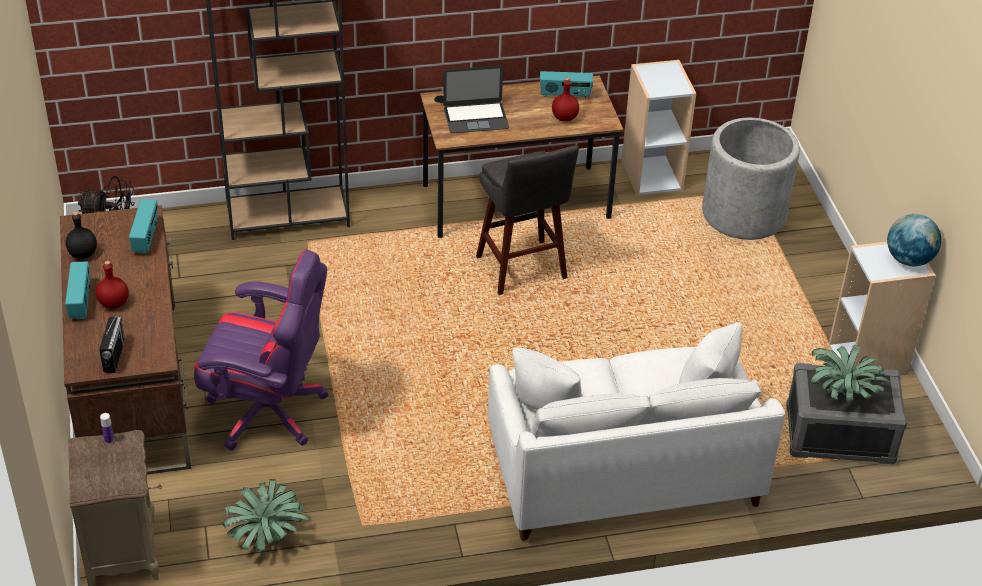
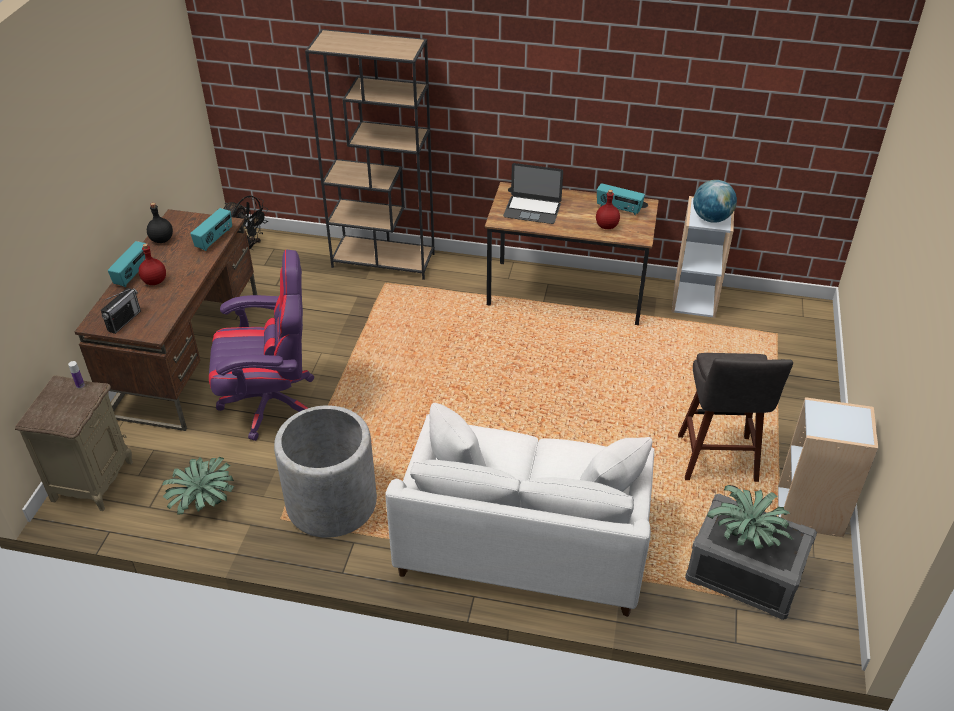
camera: 25 degrees right, 0 degrees up
(267, 411) = (270, 403): purple office chair -> purple office chair turned 45 degrees counterclockwise
(522, 270) = (538, 348): grey stool -> grey stool (717, 461)
(744, 214) = (759, 351): grey planter -> grey planter (331, 503)
(909, 259) = (858, 425): globe -> globe (711, 218)

